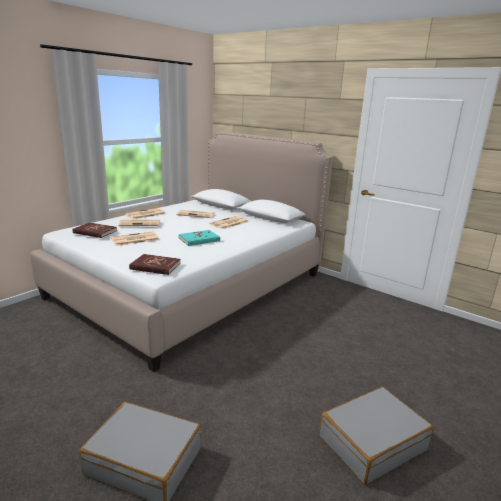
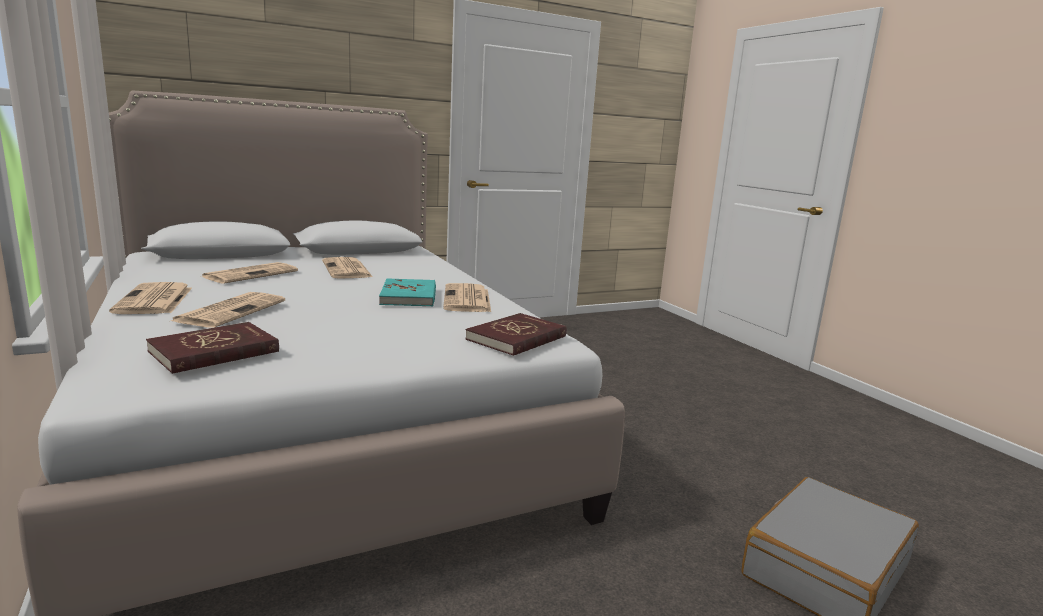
camera: 65 degrees left, 5 degrees down
(134, 239) = (332, 331): newspaper -> newspaper (467, 299)
(371, 442) = (786, 416): grey suitcase -> none

